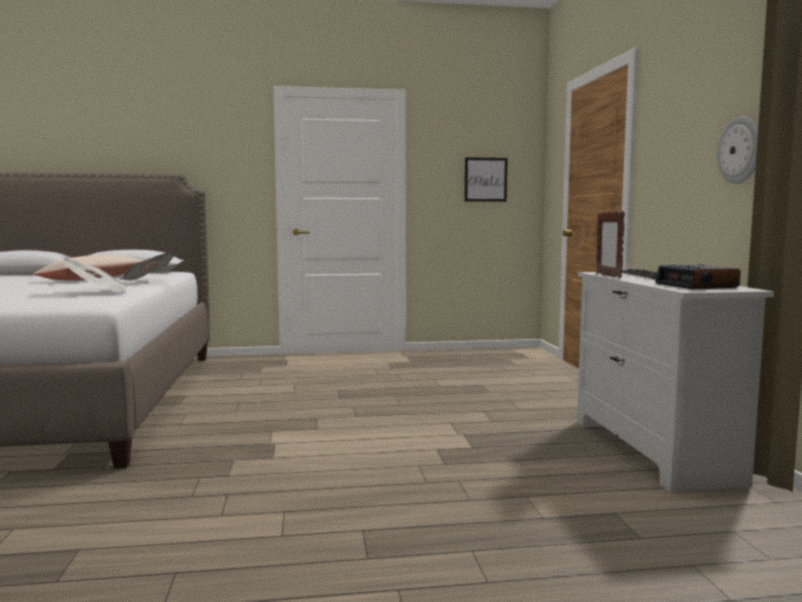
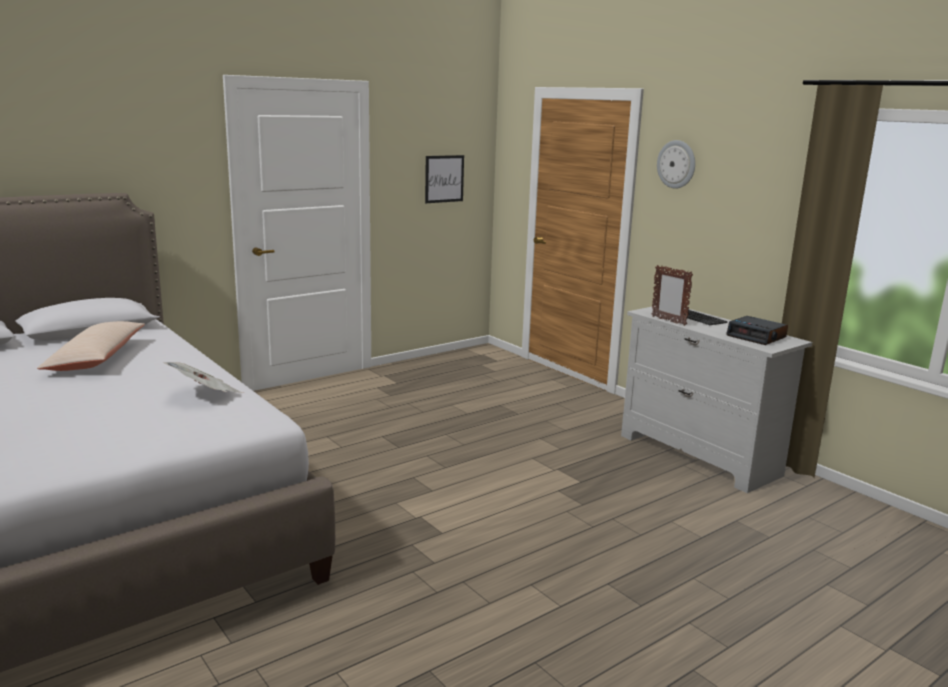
camera: 30 degrees left, 10 degrees up
(147, 281) = (187, 357): newspaper -> none
(740, 150) = (766, 219): wall clock -> wall clock (676, 164)

